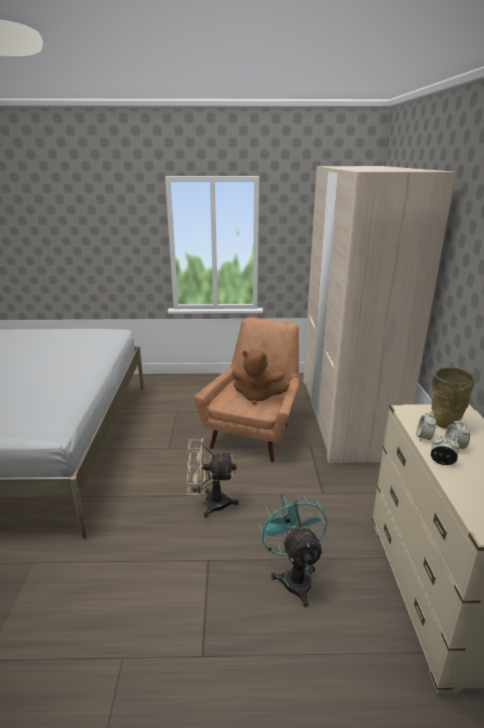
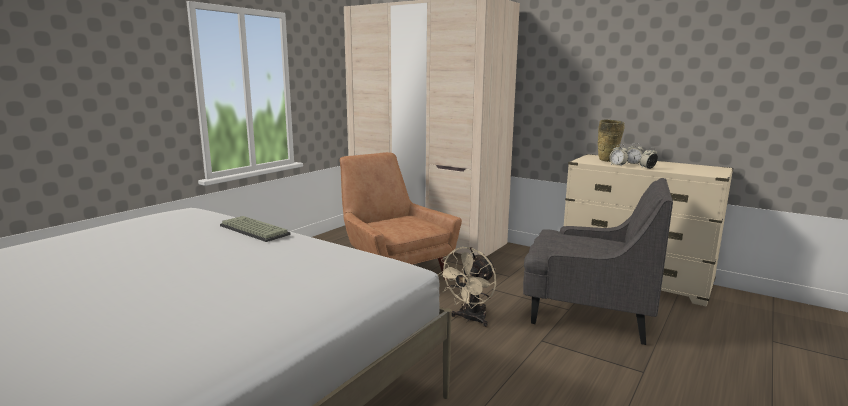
camera: 55 degrees left, 10 degrees down
(78, 362) = (252, 230): none -> keyboard
(257, 396) = (409, 223): brown plush toy -> none
(294, 576) = (587, 314): turquoise fan -> grey armchair

